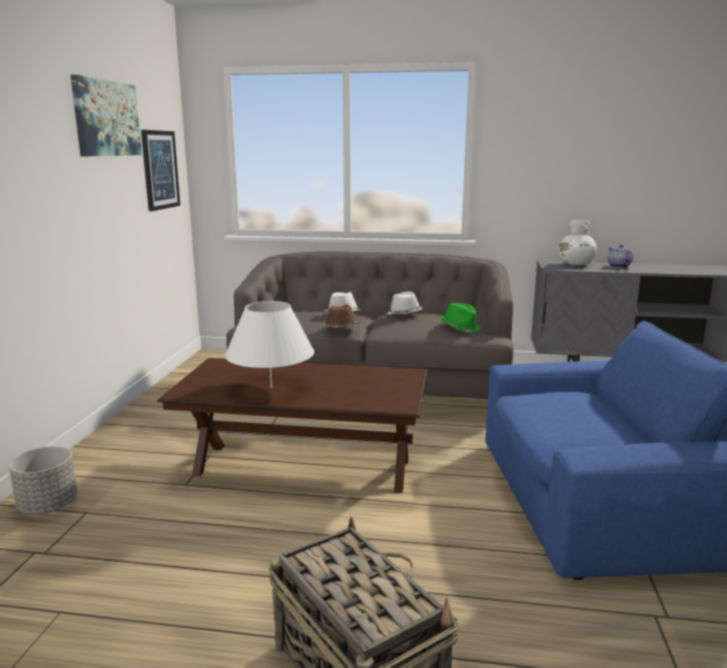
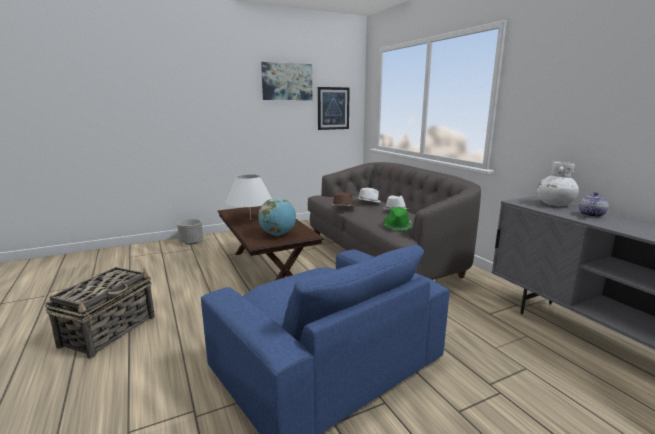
camera: 55 degrees right, 0 degrees up
(377, 387) = (278, 234): none -> globe

